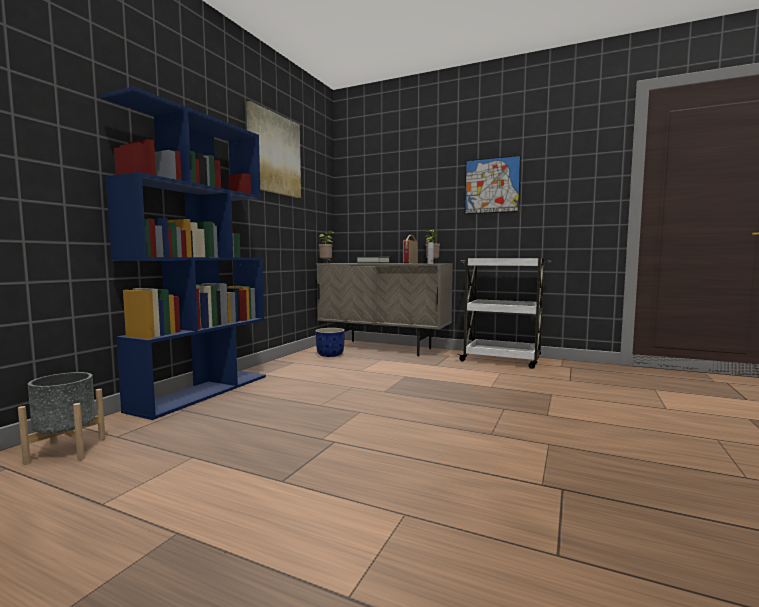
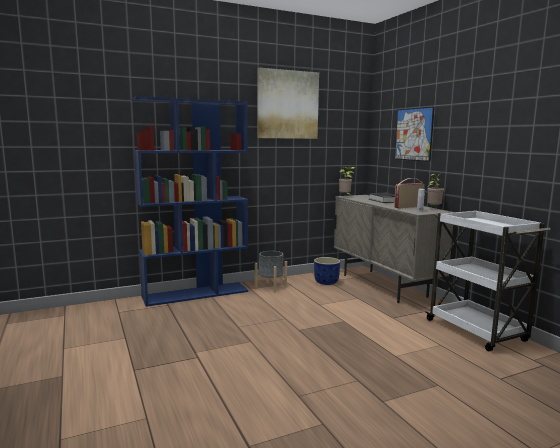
camera: 40 degrees right, 5 degrees up
(66, 450) = (92, 313): grey planter -> grey planter (270, 287)
(491, 185) = (500, 127): picture -> picture (413, 134)

